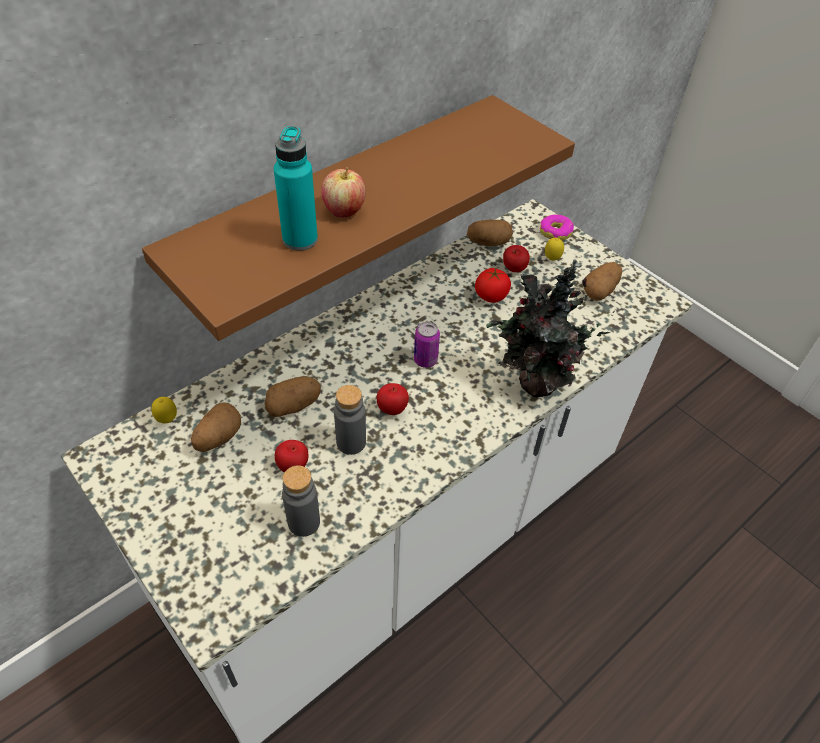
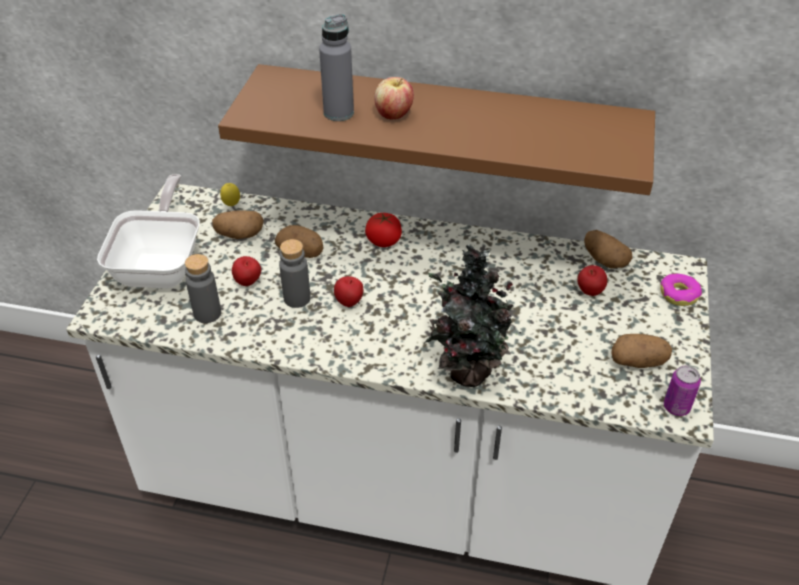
camera: 55 degrees right, 5 degrees down
(192, 524) = (162, 265): none -> frying pan
(300, 239) = (338, 113): turquoise bottle -> grey bottle
(425, 360) = (419, 294): can -> can (676, 407)
(491, 296) = (538, 294): tomato -> tomato (383, 241)
(551, 259) = (637, 309): lemon -> none

